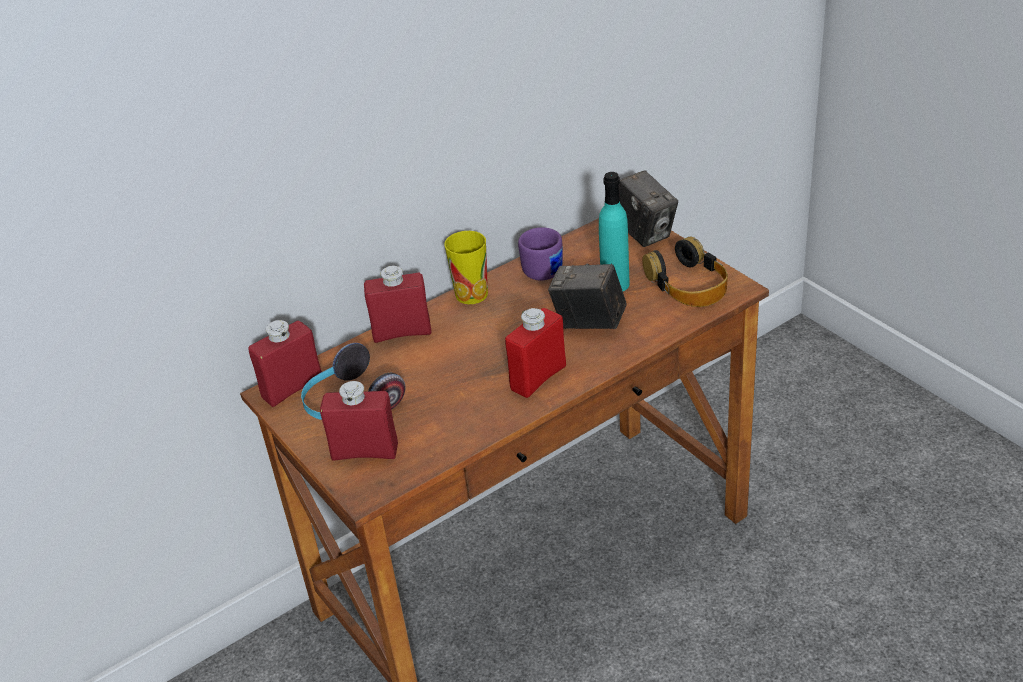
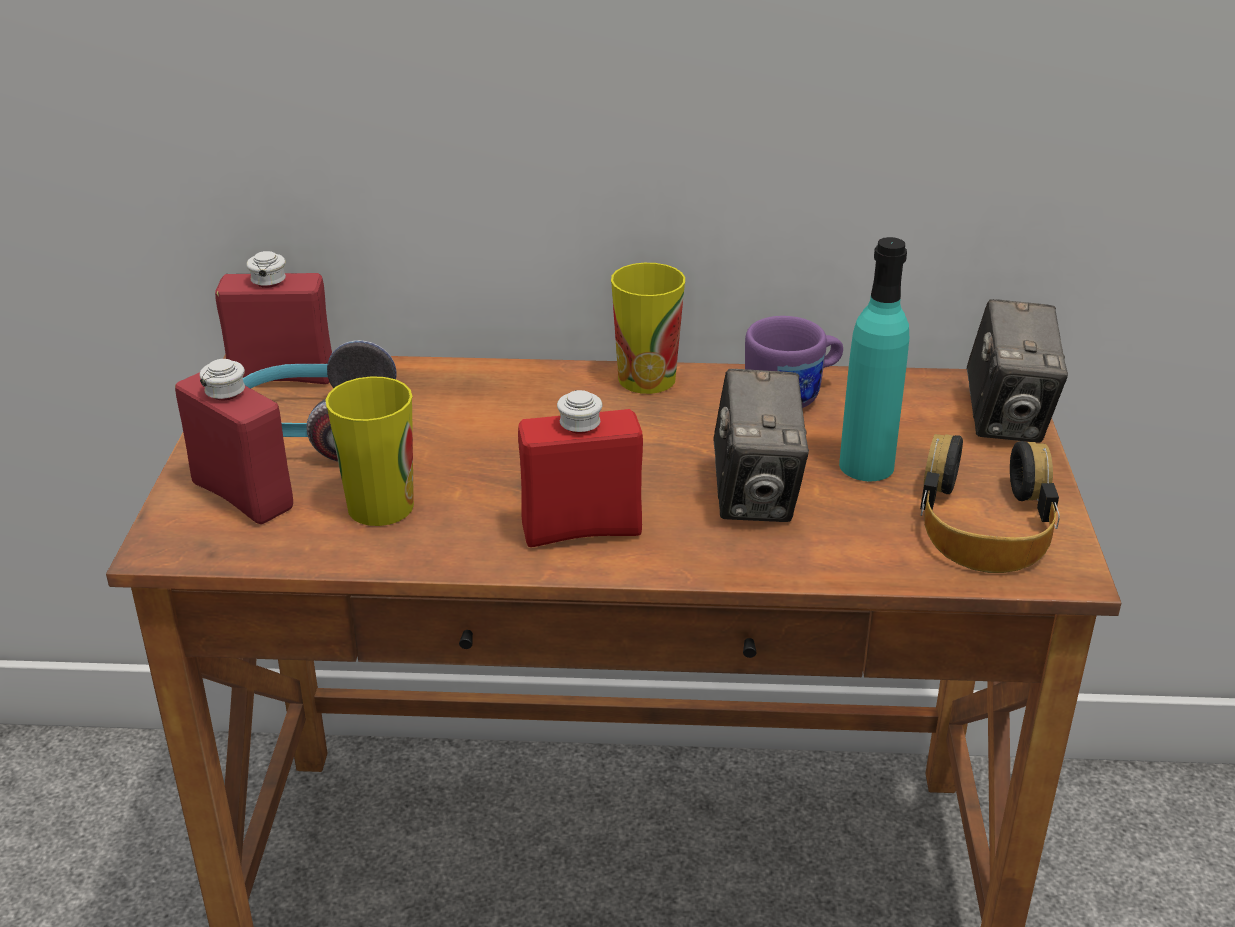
camera: 35 degrees right, 5 degrees down
(402, 332) = (495, 380): red bottle -> none
(437, 419) = (380, 506): none -> cup
(589, 322) = (756, 497): camera -> camera turned 150 degrees counterclockwise

